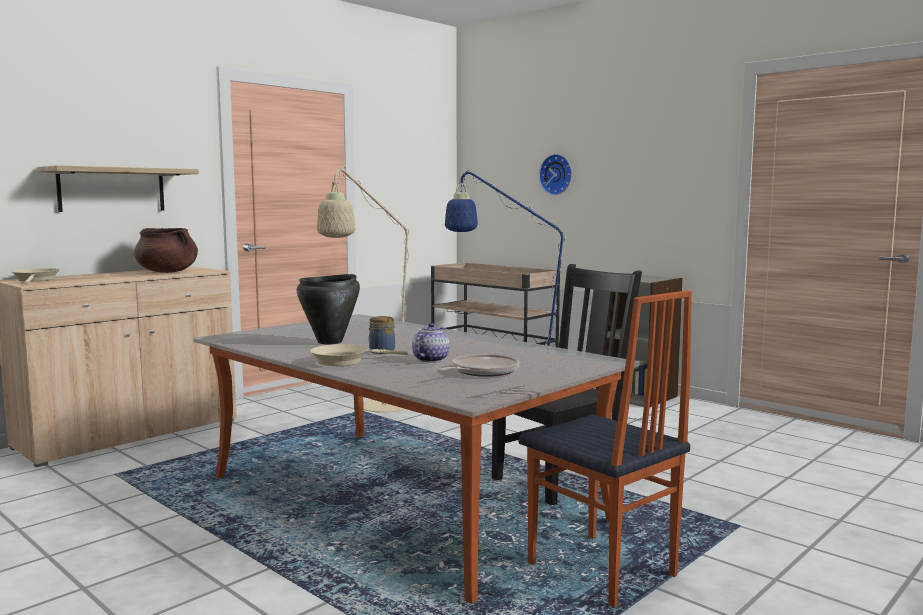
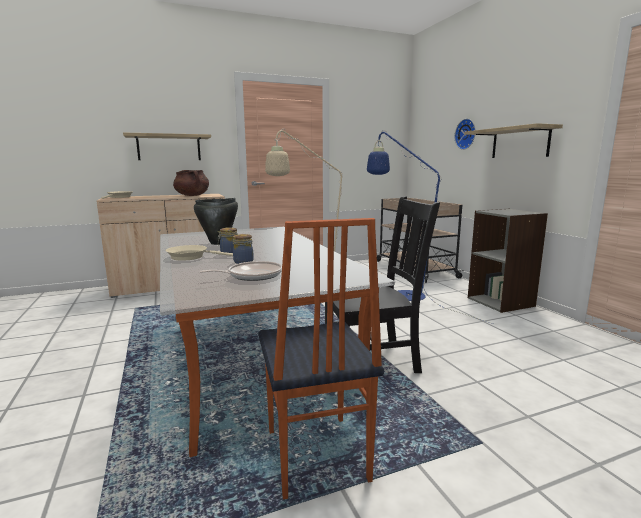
camera: 25 degrees right, 5 degrees up
(430, 359) = (243, 262): teapot -> jar
(637, 190) = (520, 143): none -> shelf

